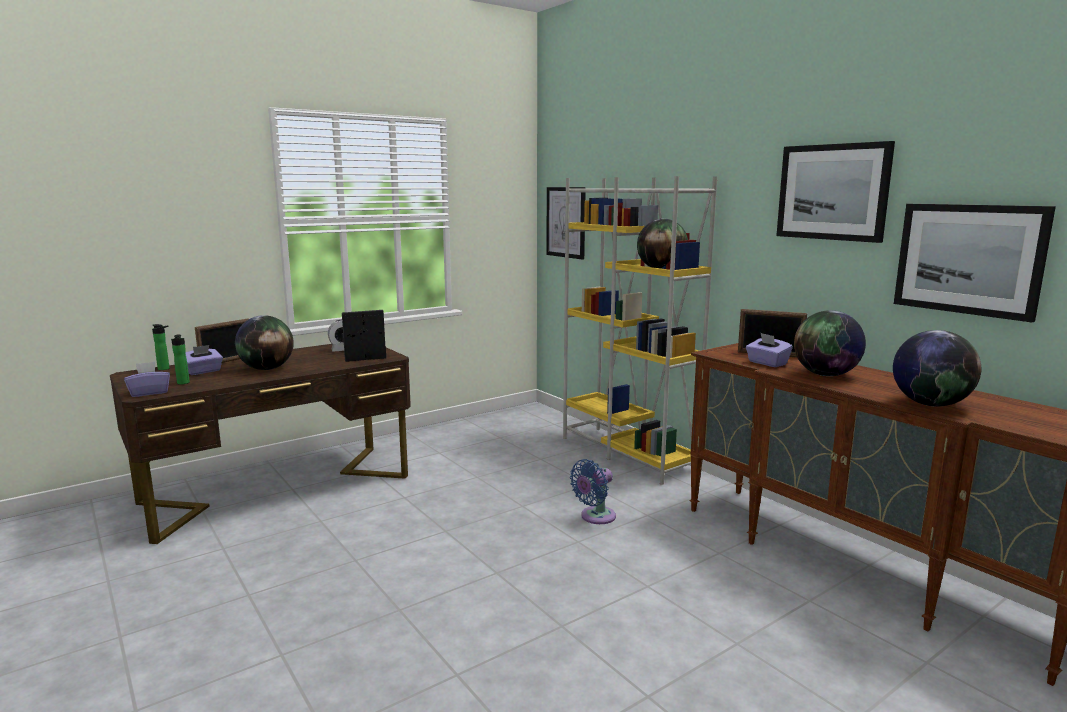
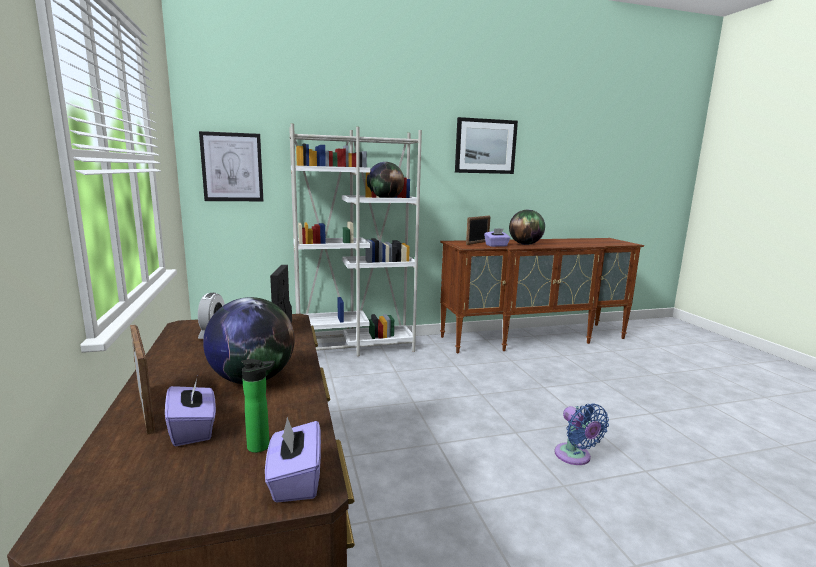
camera: 70 degrees left, 0 degrees up
(165, 369) = (101, 474): bottle -> none
(595, 517) = (449, 381): blue fan -> blue fan (575, 457)
(627, 454) = (356, 348): yellow bookcase -> white bookcase
(930, 404) = (579, 244): globe -> none
(968, 259) = (548, 180): picture -> none

